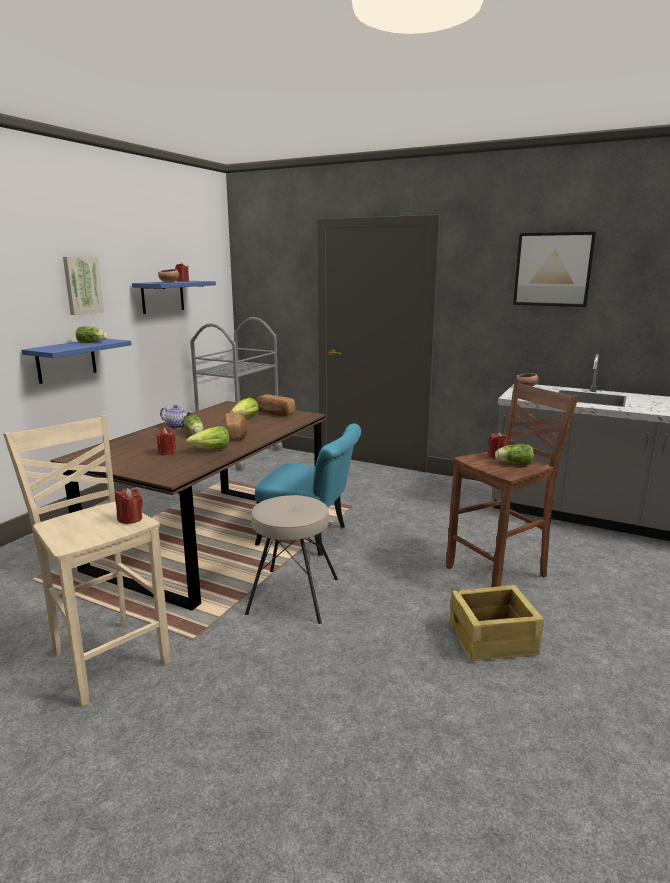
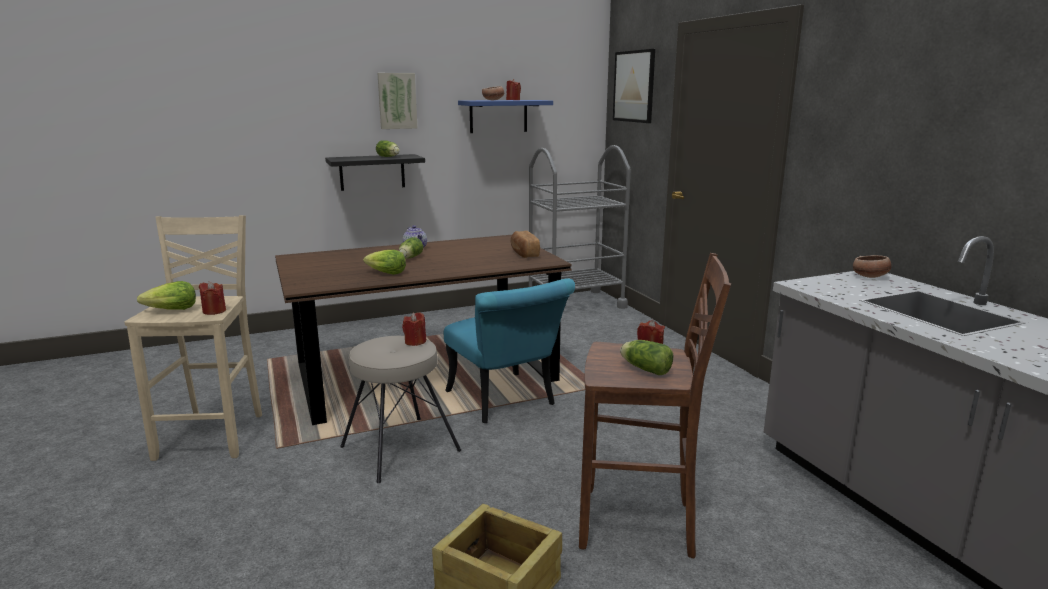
camera: 40 degrees right, 0 degrees up
(66, 360) = (372, 172): blue shelf -> black shelf
(167, 452) = (352, 268): red candle -> red candle (415, 342)
(236, 435) = (439, 265): bread -> none
(245, 418) = (486, 252): lettuce -> lettuce (171, 310)
(553, 269) = (946, 84): picture -> picture (634, 86)

